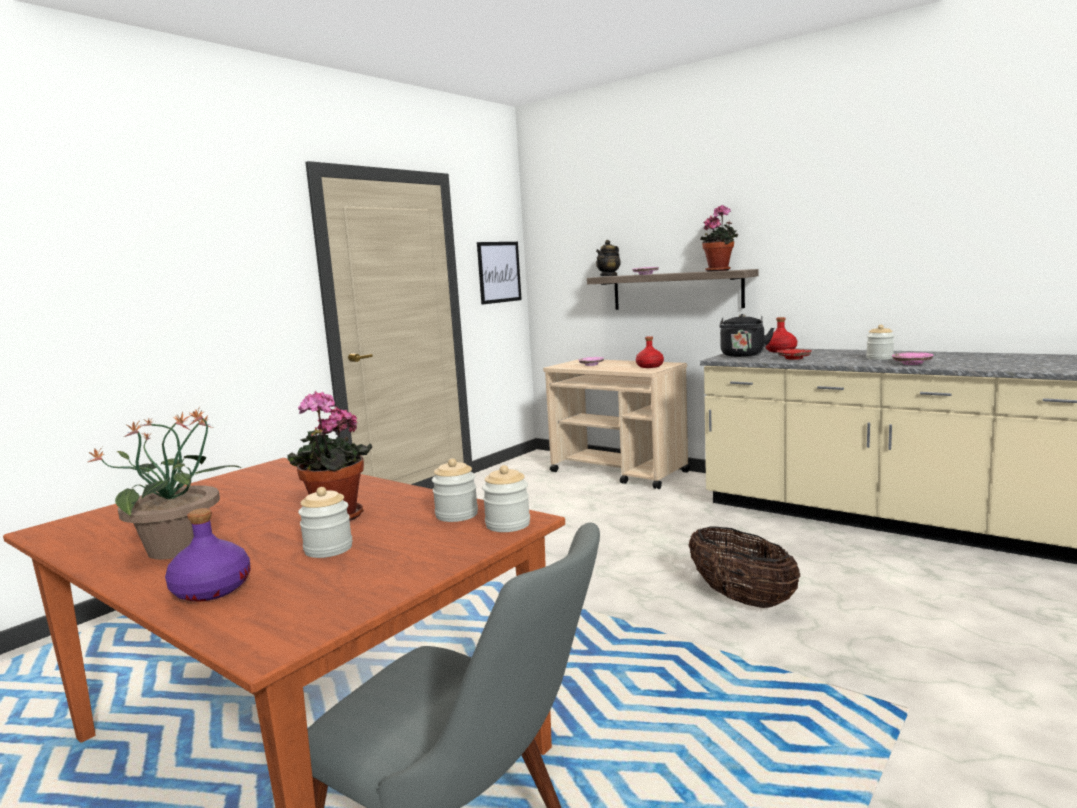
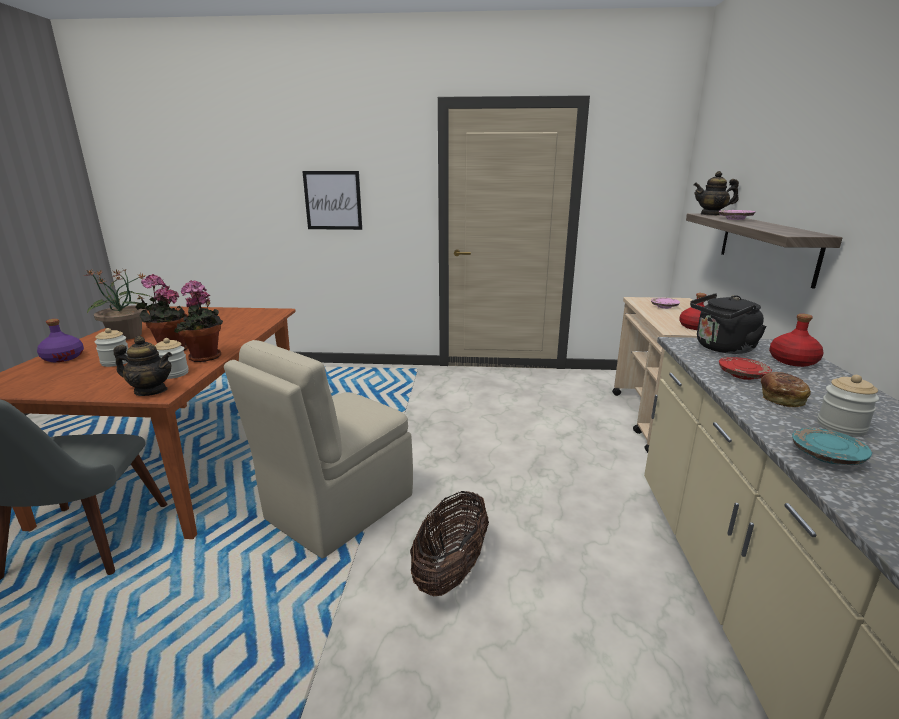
camera: 55 degrees right, 10 degrees up
(499, 272) = (641, 194): picture -> picture (333, 200)
(508, 524) = (151, 391): jar -> teapot
(588, 637) = (336, 508): none -> beige chair
(720, 270) = (791, 230): potted plant -> potted plant (206, 358)
(835, 359) = (781, 398): none -> bread
(912, 363) = (826, 456): pink plate -> turquoise plate

